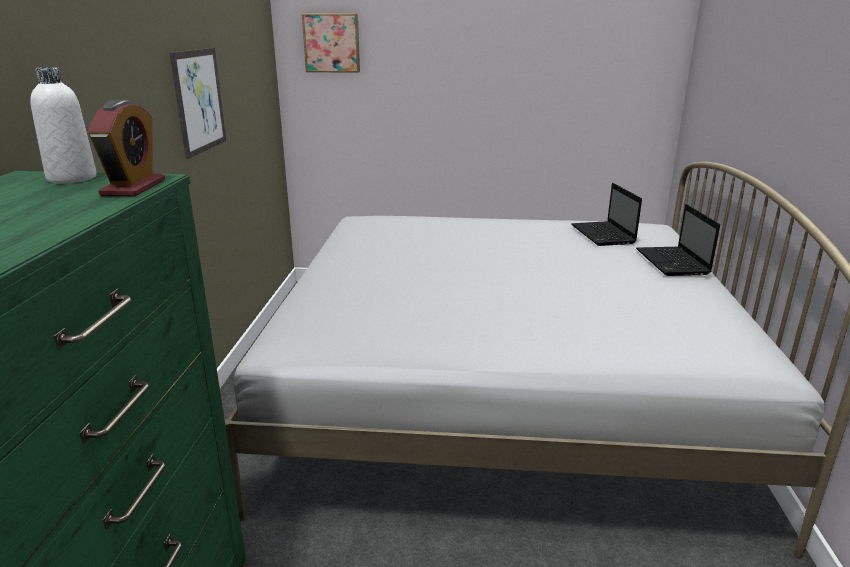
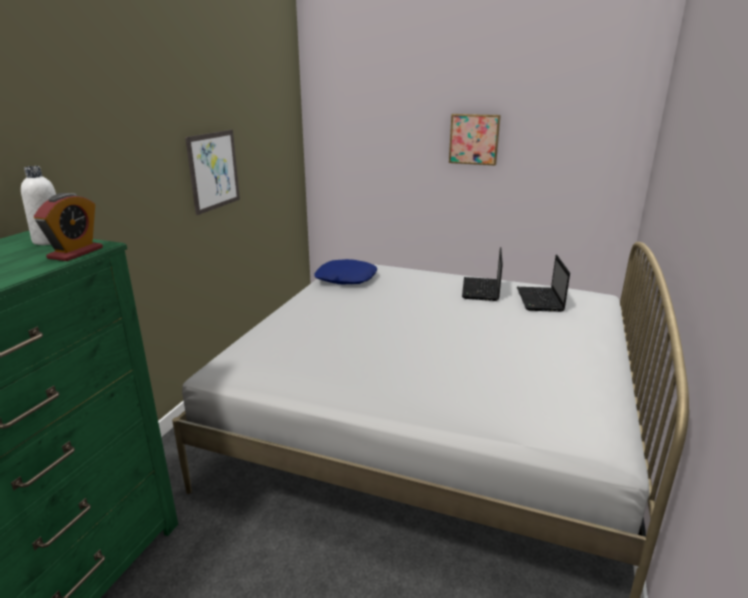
camera: 15 degrees right, 0 degrees up
(332, 43) = (344, 121): picture -> picture (474, 139)
(371, 232) = (346, 279): none -> blue pillow
(673, 263) = (586, 334): laptop -> laptop (481, 290)

